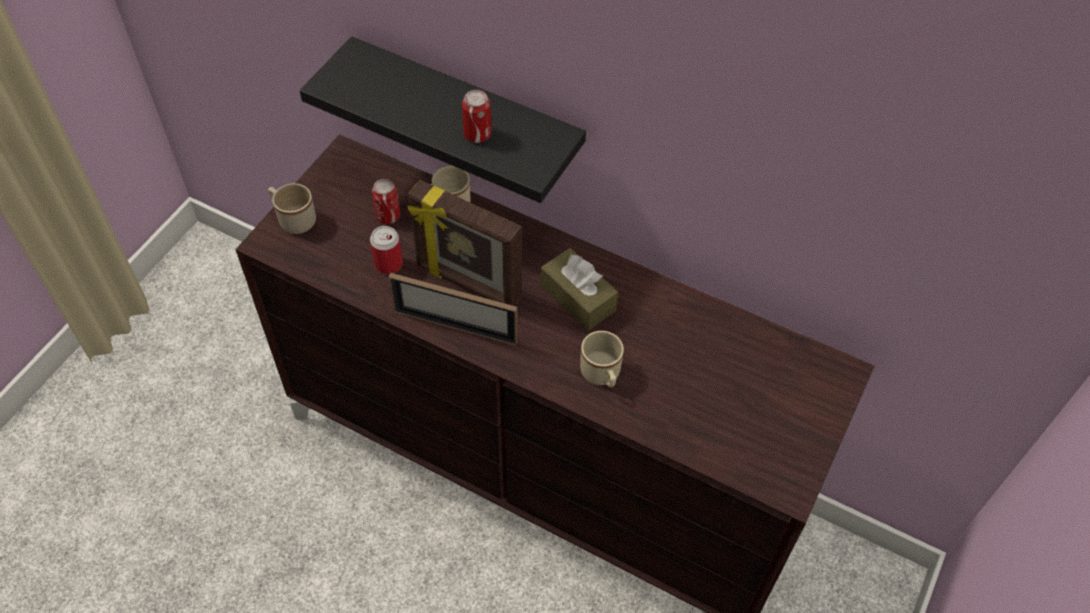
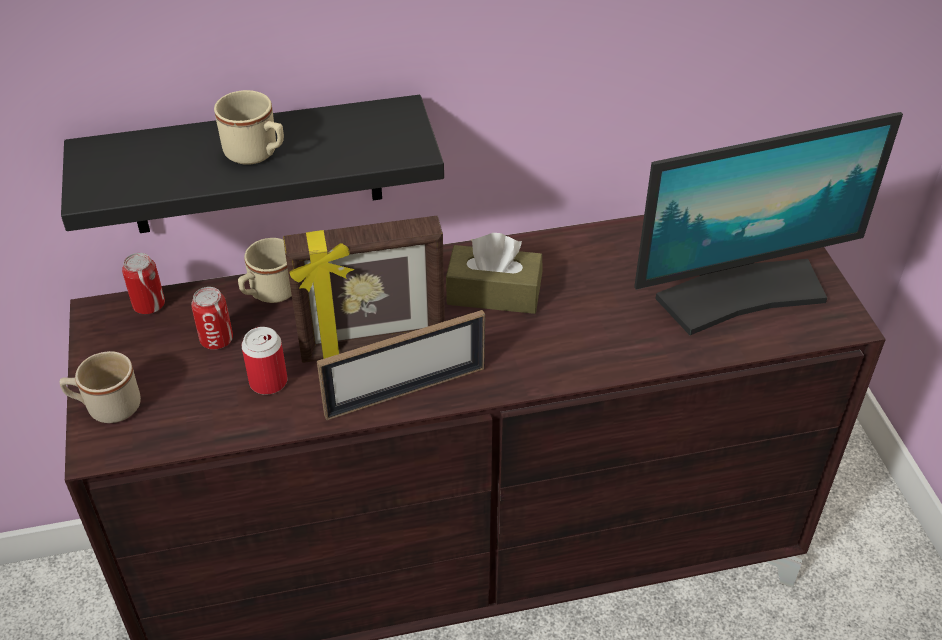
camera: 40 degrees left, 10 degrees down
(477, 134) = (318, 150): can -> can (149, 305)
(602, 375) = (592, 341): beige mug -> beige mug (257, 154)
(742, 415) = (741, 293): none -> monitor

